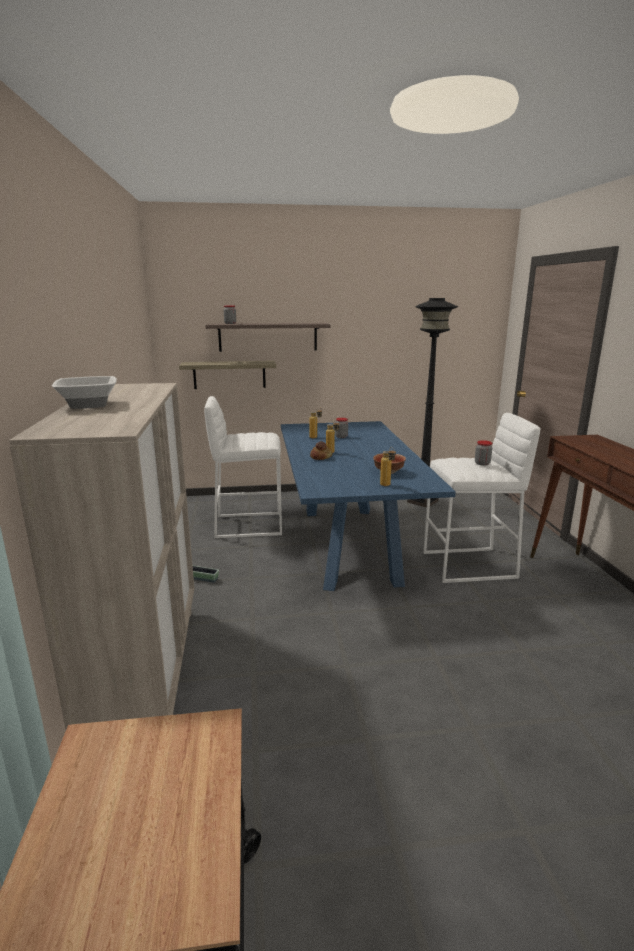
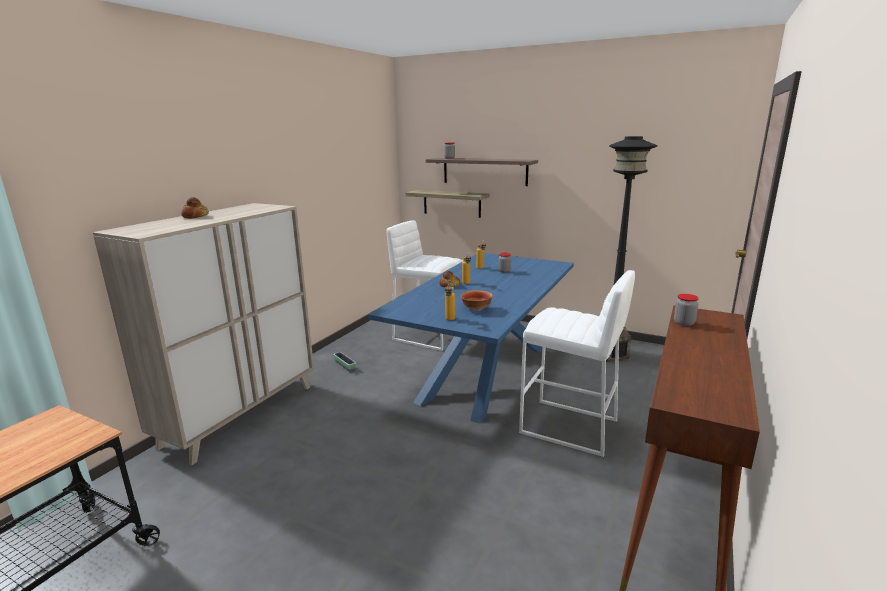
camera: 35 degrees right, 0 degrees up
(90, 405) = (195, 216): bowl -> bread
(482, 463) = (575, 320): jar -> jar (683, 323)

